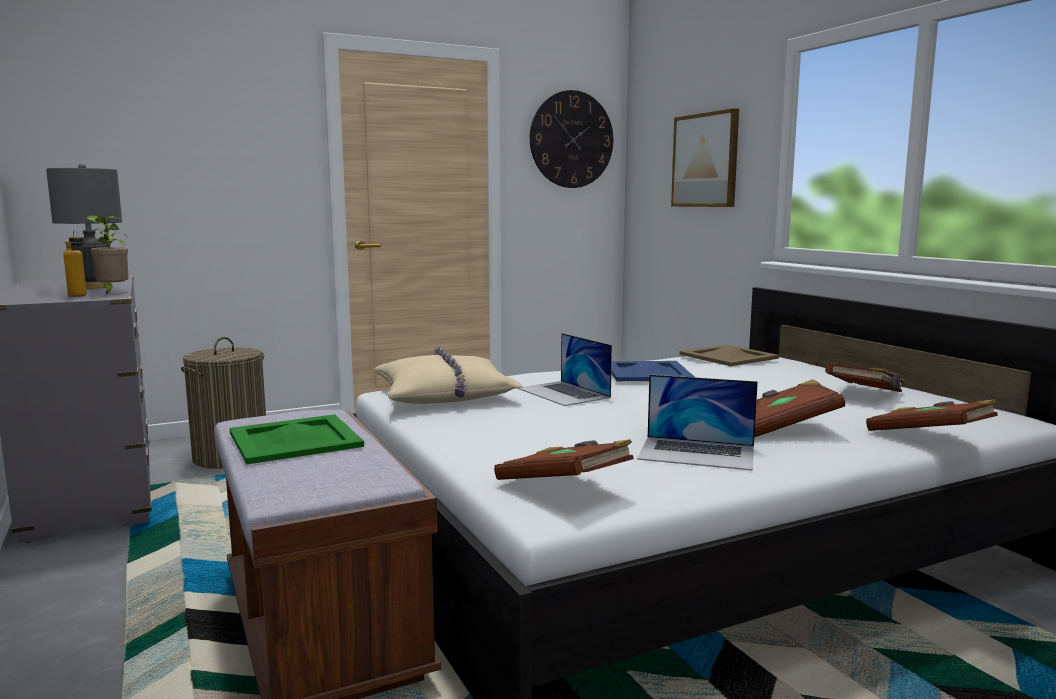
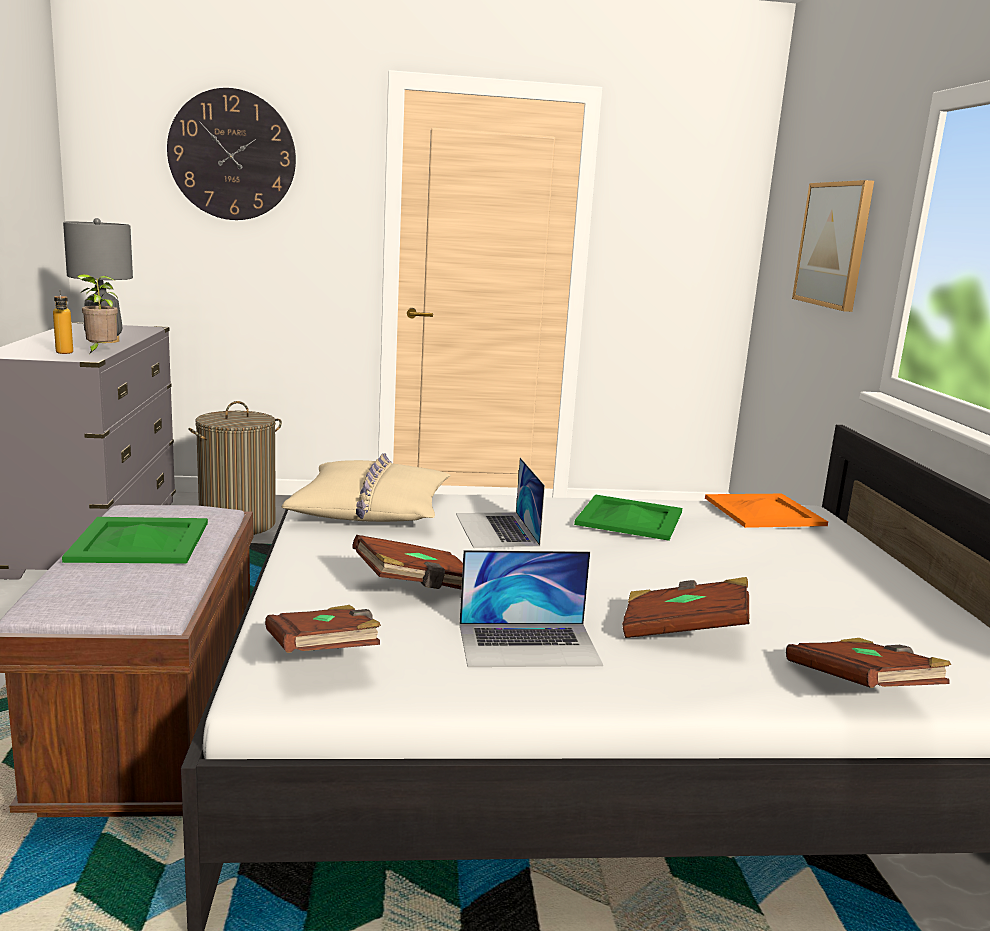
camera: 20 degrees right, 5 degrees up
(571, 139) = (689, 201): wall clock -> wall clock (232, 155)
(648, 372) = (630, 518): blue tray -> green tray
(697, 453) = (529, 644): laptop -> laptop turned 45 degrees counterclockwise
(728, 356) = (763, 512): beige tray -> orange tray
(866, 395) = (871, 604): brown book -> brown book (417, 587)

